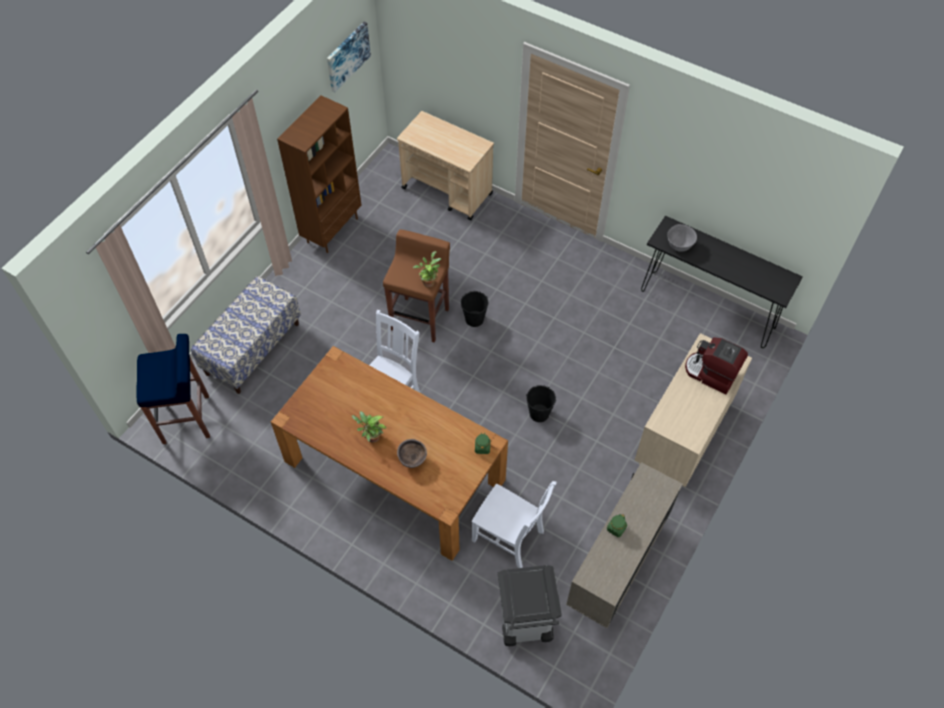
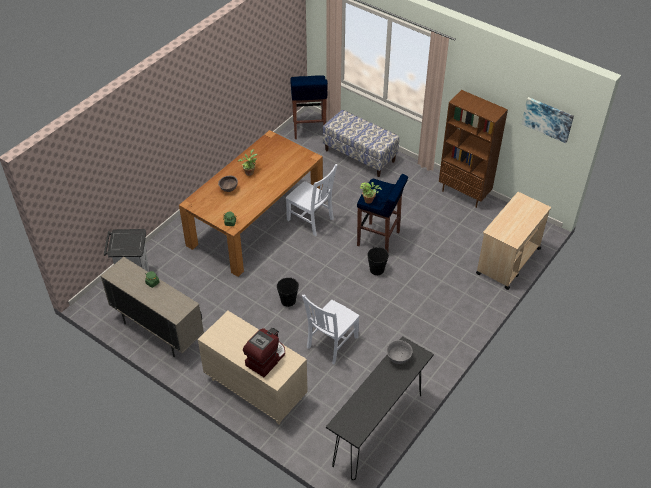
camera: 95 degrees right, 10 degrees down
(420, 318) = (379, 239): brown stool -> blue stool
(510, 537) = (194, 276): white chair -> white chair (331, 343)

